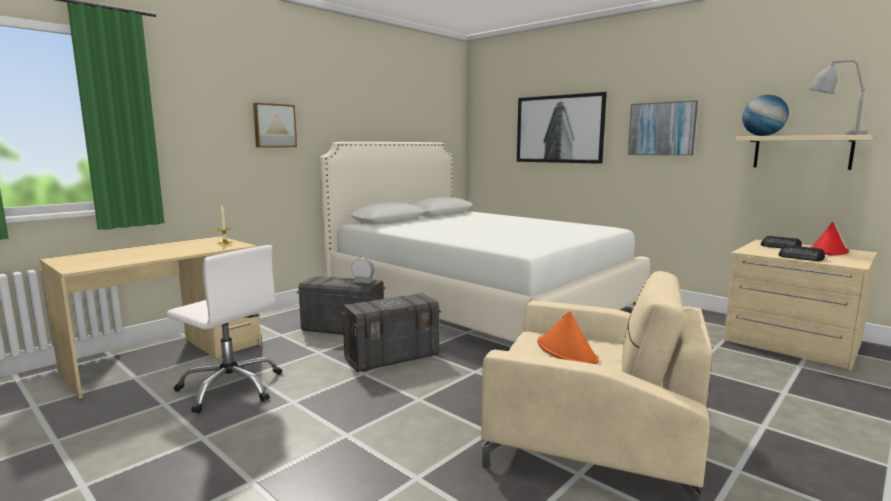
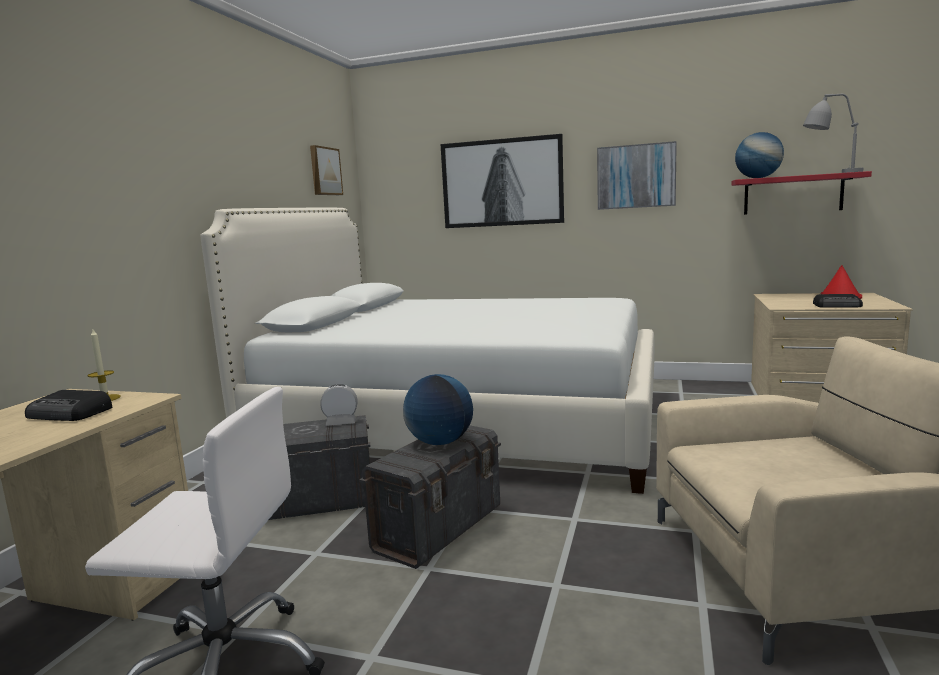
camera: 25 degrees left, 0 degrees up
(274, 125) = (123, 183): picture -> picture (324, 171)
(397, 301) = (440, 442): none -> globe
(566, 351) = (770, 463): orange hat -> none
(781, 247) = (794, 298): radio -> radio (70, 413)
(802, 152) = (793, 194): beige shelf -> red shelf

